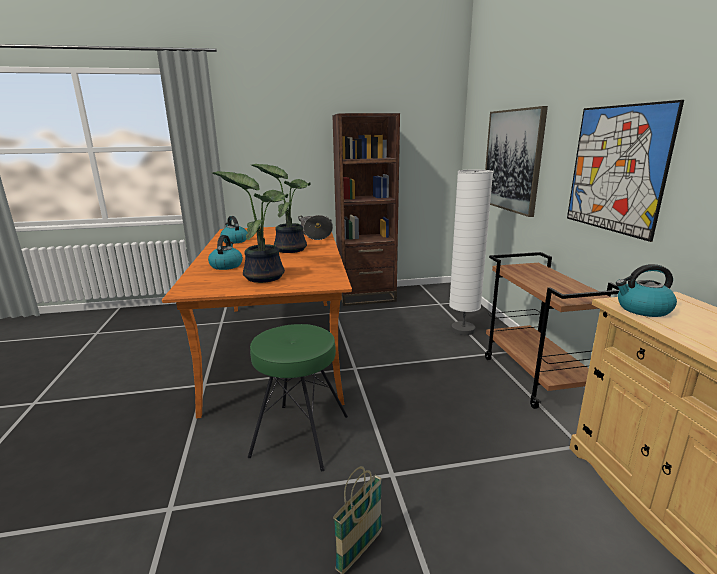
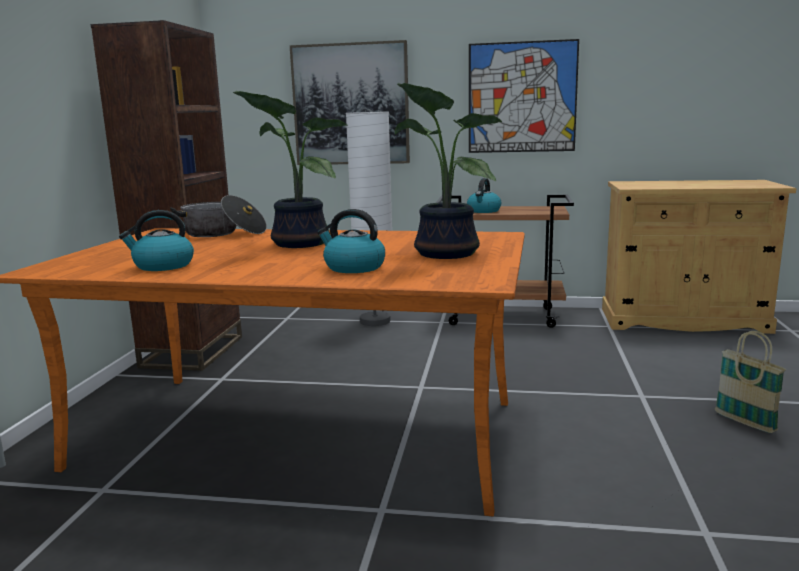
camera: 70 degrees left, 5 degrees down
(300, 435) = (564, 435): green stool -> none
(642, 309) = (645, 186): kettle -> kettle (484, 211)

